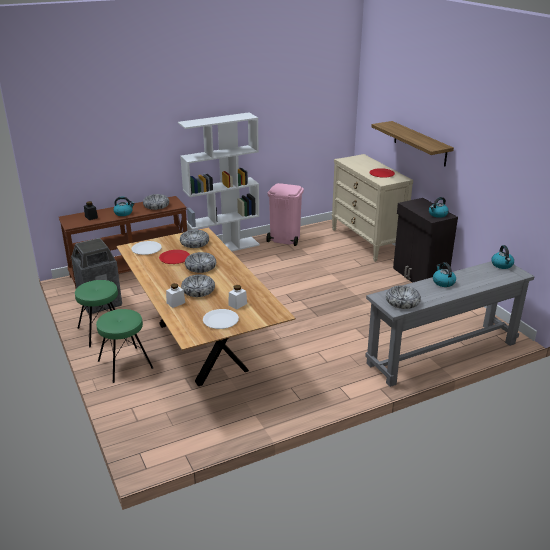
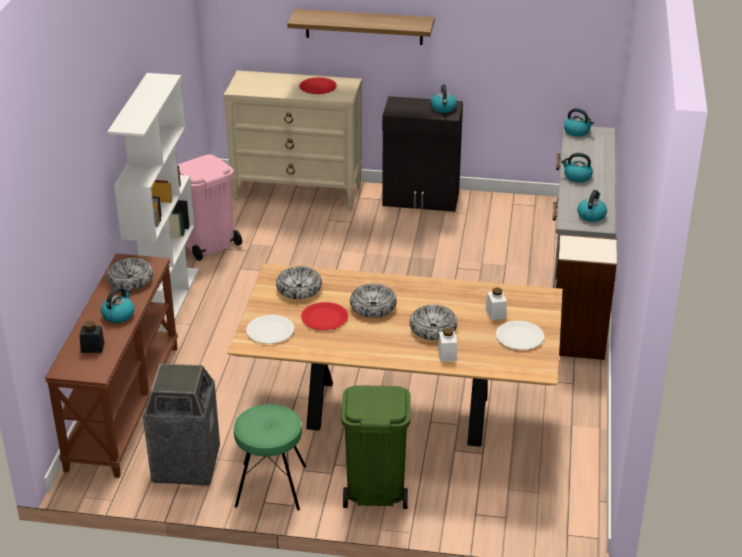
camera: 55 degrees left, 5 degrees up
(124, 364) = (375, 490): green stool -> green trash can
(347, 386) = (578, 343): none -> bookcase
(402, 302) = (591, 215): bowl -> kettle

